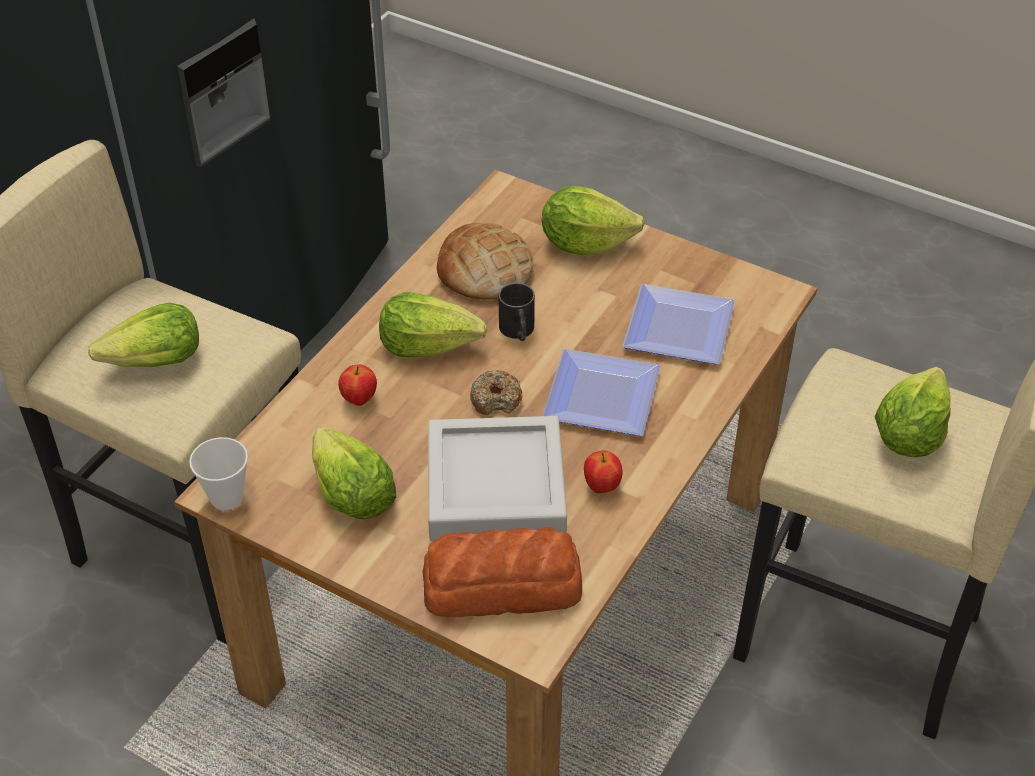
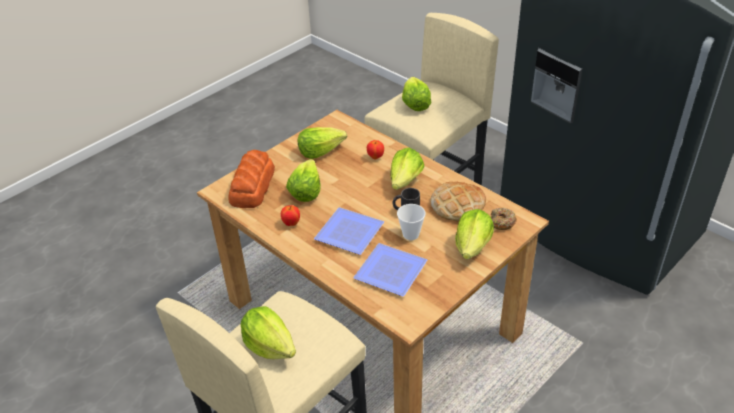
camera: 105 degrees right, 5 degrees down
(226, 497) = (333, 121): cup -> cup (411, 234)
(495, 487) = (305, 191): grey tray -> lettuce
(496, 399) = (360, 197): donut -> donut (502, 222)

